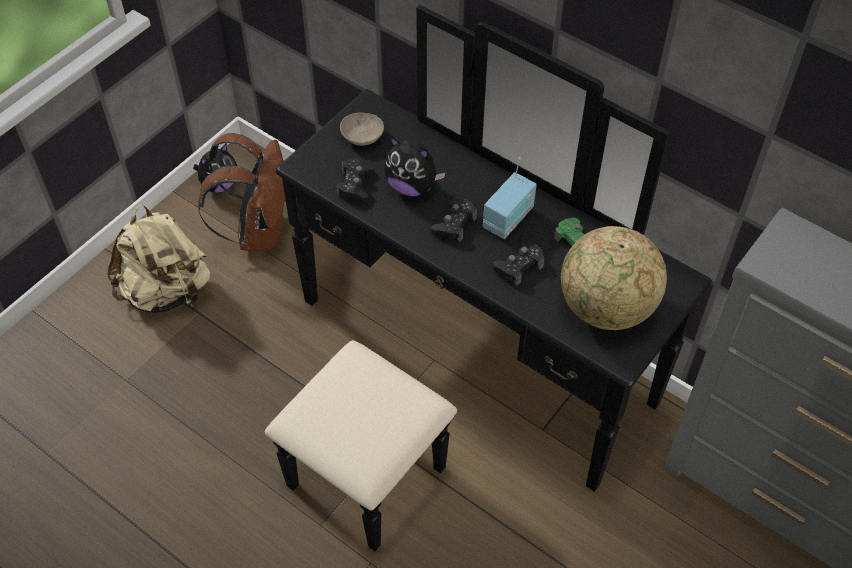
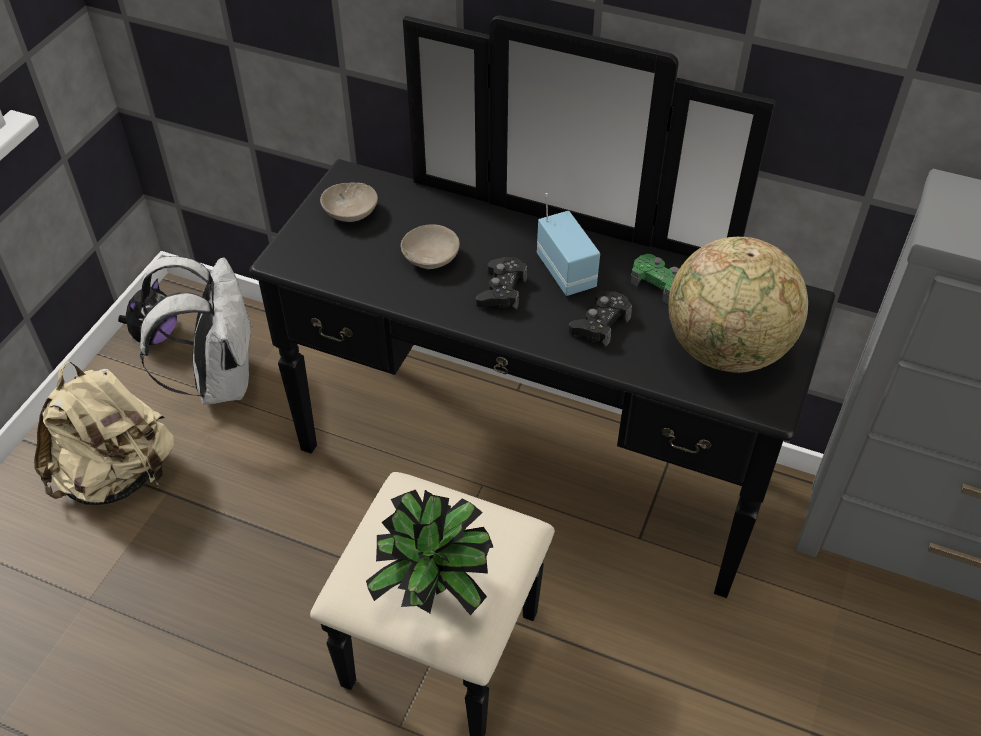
camera: 15 degrees left, 5 degrees down
(258, 231) = (219, 379): brown backpack -> white backpack
(354, 435) = (436, 591): none -> potted plant
(355, 185) = (360, 269): black game controller -> none
(412, 186) = (433, 257): plush toy -> beige bowl
(508, 219) = (567, 272): radio -> radio turned 45 degrees counterclockwise

